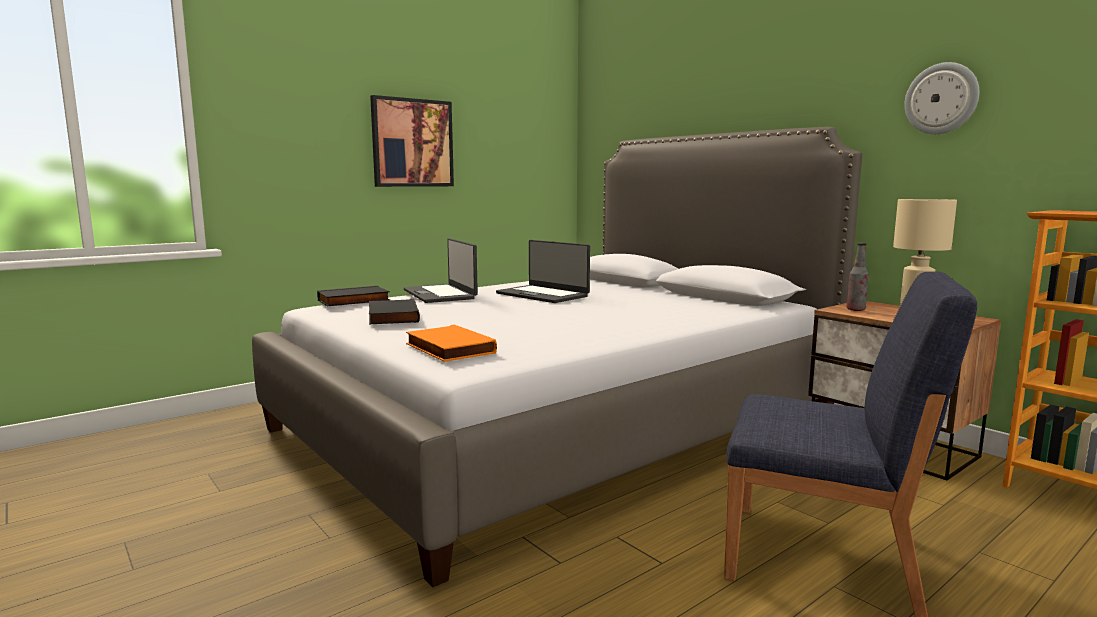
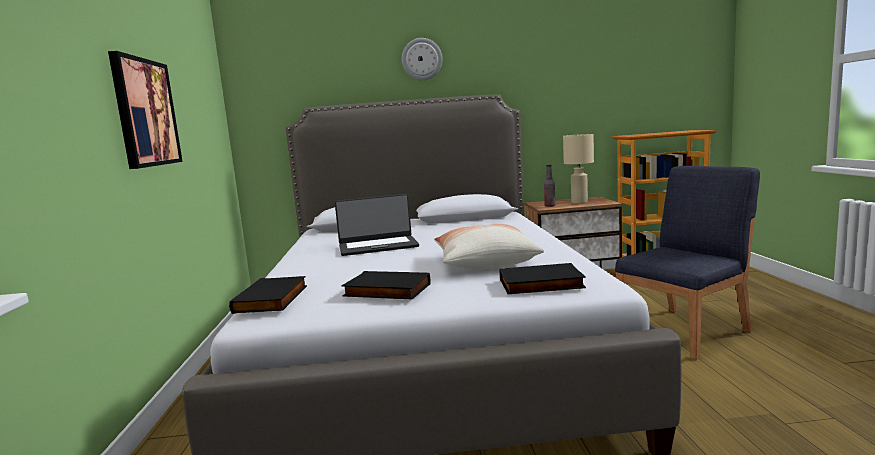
camera: 55 degrees left, 0 degrees up
(440, 294) = (314, 269): laptop -> none
(447, 349) = (540, 284): orange book -> black book
(518, 327) = (485, 263): none -> pillow
(941, 99) = (551, 78): wall clock -> wall clock (422, 59)

